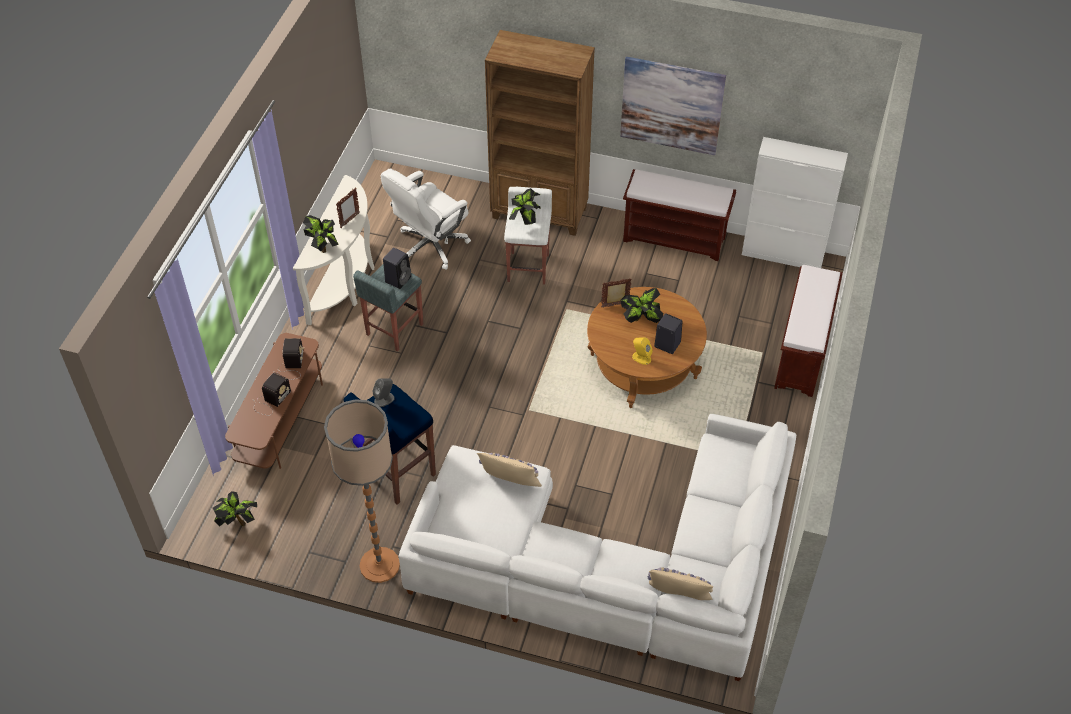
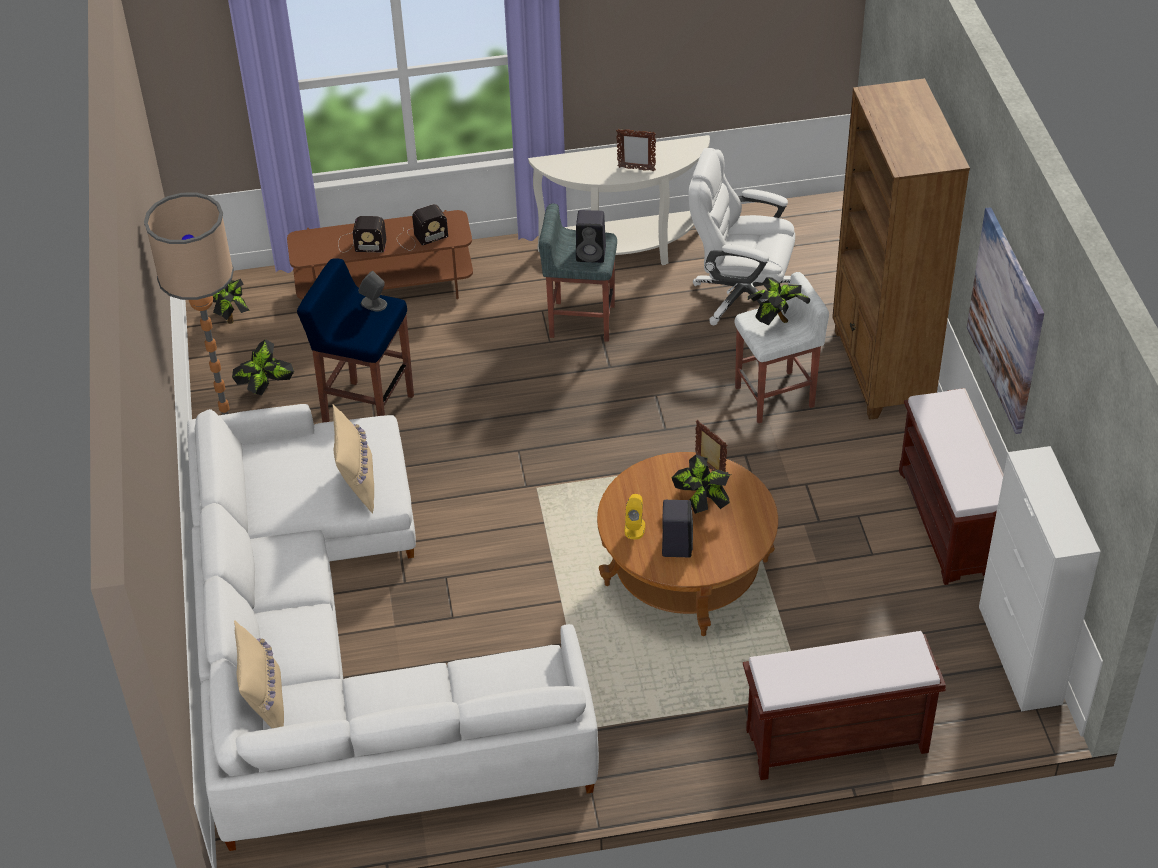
camera: 65 degrees right, 5 degrees down
(324, 247) = (578, 167): potted plant -> potted plant (266, 389)

